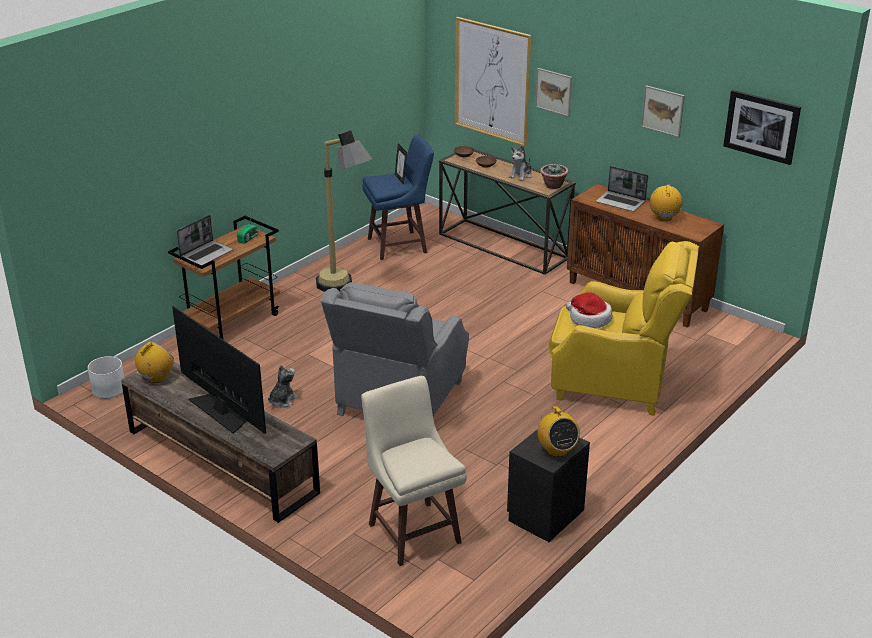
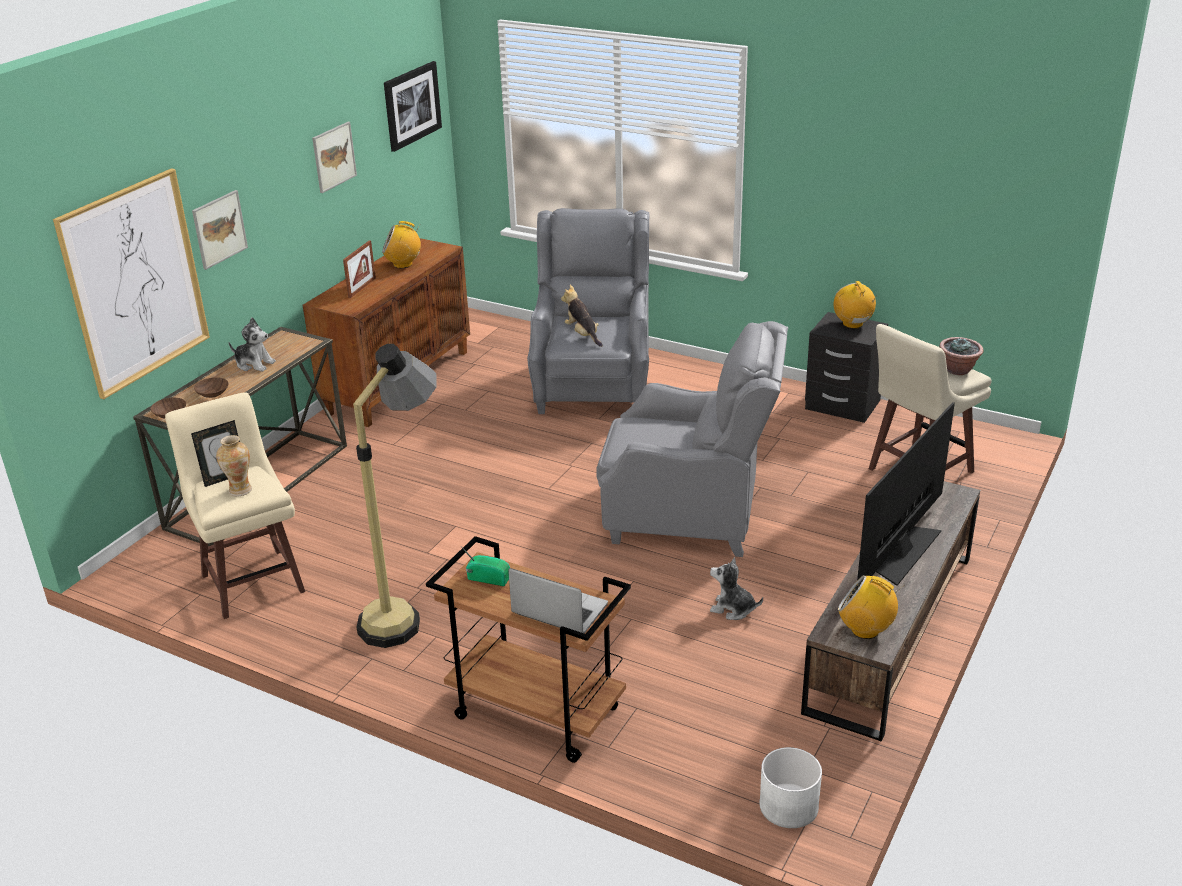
camera: 100 degrees left, 0 degrees up
(385, 182) = (240, 490): none -> vase
(399, 245) = (253, 581): blue stool -> beige stool
(553, 186) = (294, 339): potted plant -> potted plant (958, 370)
(557, 450) = (853, 324): radio -> radio turned 75 degrees counterclockwise
(589, 319) = (582, 335): hat -> plush toy
(616, 382) = (594, 385): yellow armchair -> grey armchair
(621, 202) = (362, 288): laptop -> picture frame

